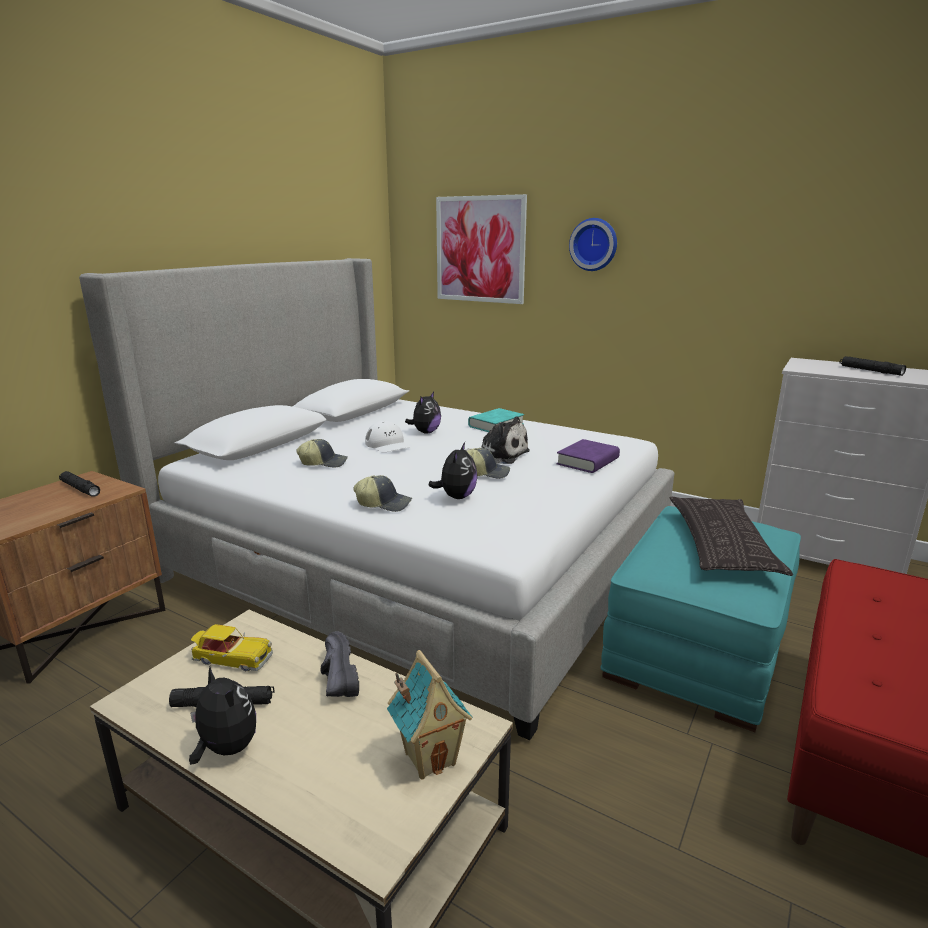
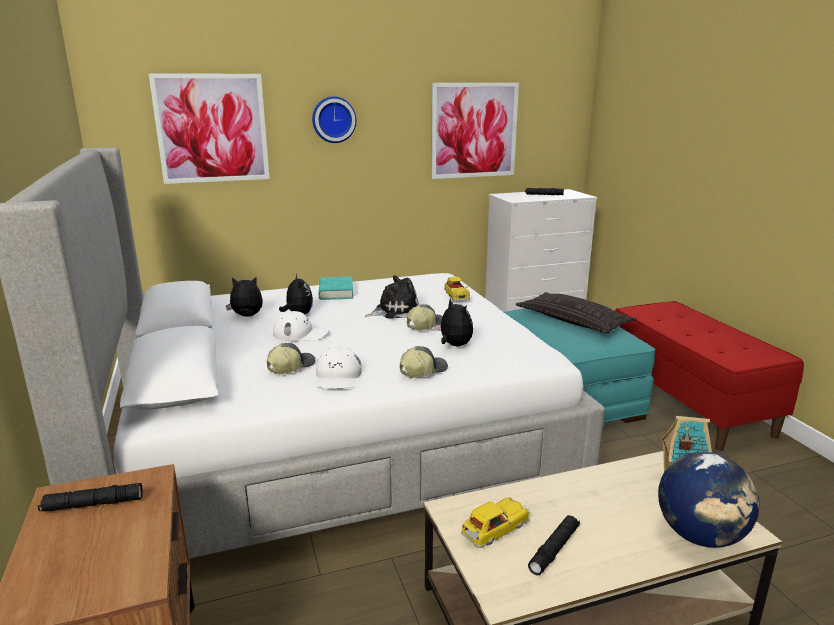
camera: 50 degrees left, 0 degrees up
(226, 748) = (611, 562): plush toy -> plush toy (247, 316)
(327, 481) = (338, 376): none -> white cap
(330, 807) = (700, 536): none -> globe
(334, 678) = (566, 492): black shoe -> none
(588, 461) = (456, 296): purple book -> toy car
(781, 266) = (474, 130): none -> picture

